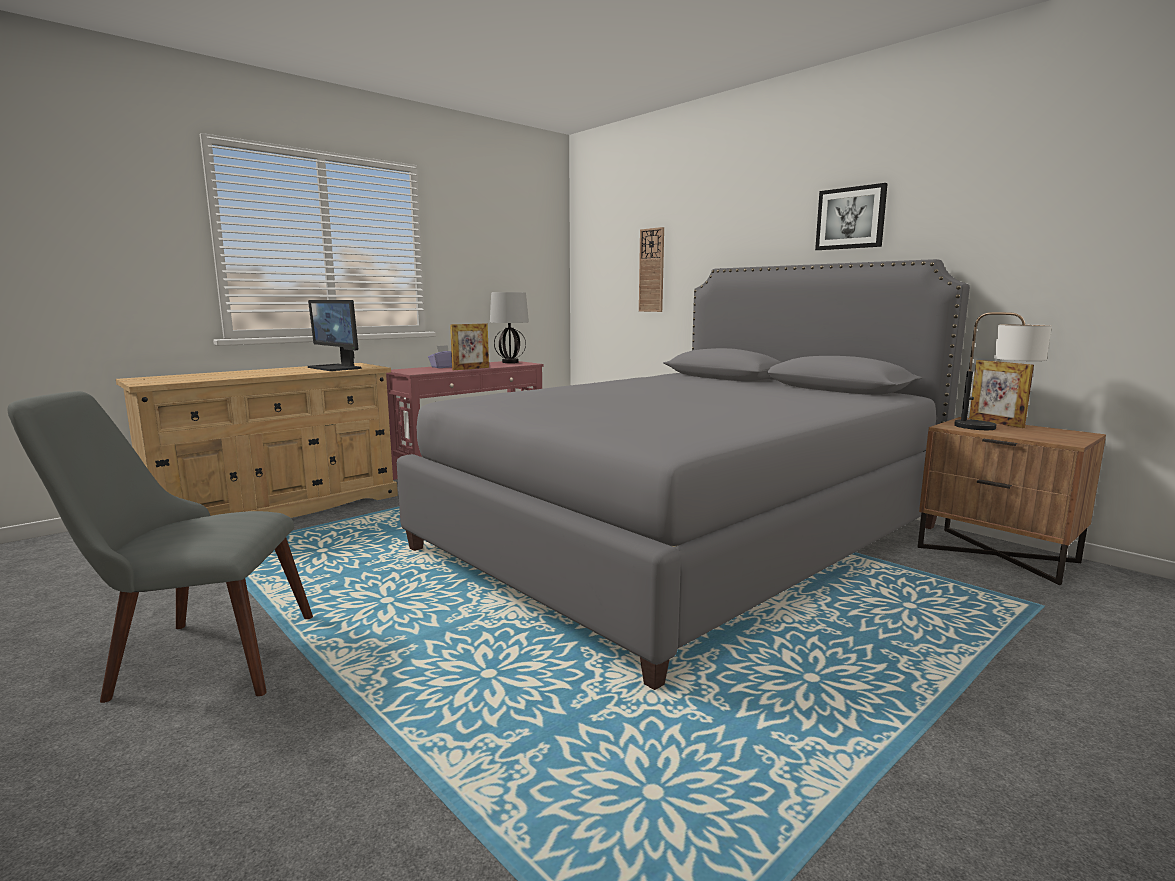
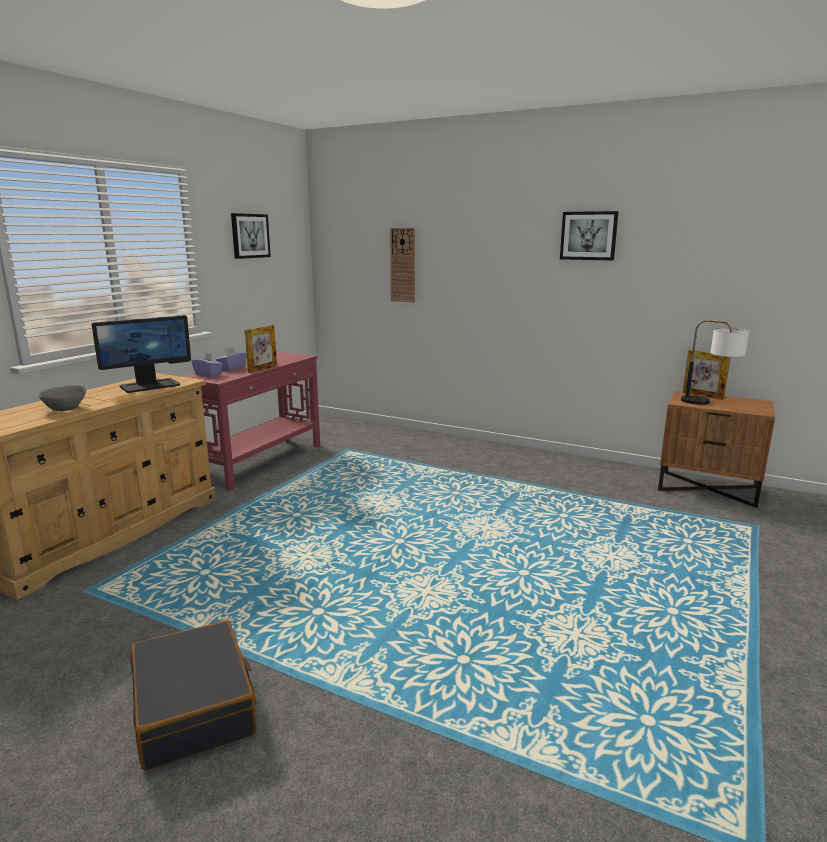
camera: 20 degrees left, 5 degrees up
(190, 658) = (195, 707): grey chair -> black suitcase
(235, 375) = (65, 409): none -> grey bowl
(335, 368) = (150, 385): monitor -> monitor turned 60 degrees counterclockwise
(414, 369) = (208, 374): none -> purple tissue box
(491, 239) = (250, 236): none -> picture
(509, 362) = (282, 355): table lamp -> none
(684, 537) = (498, 507): grey bed -> none

